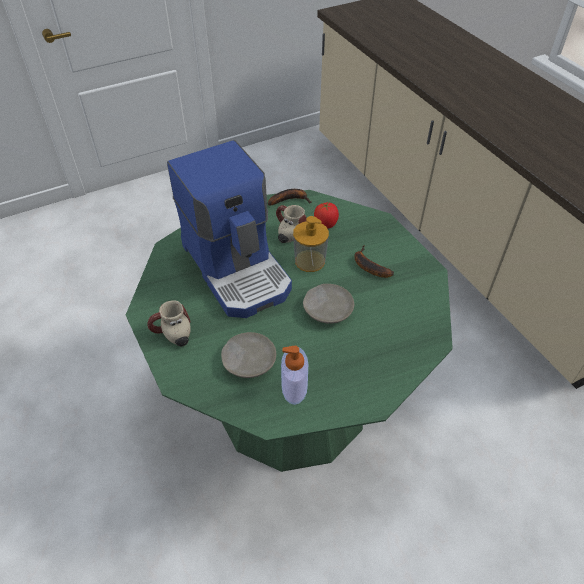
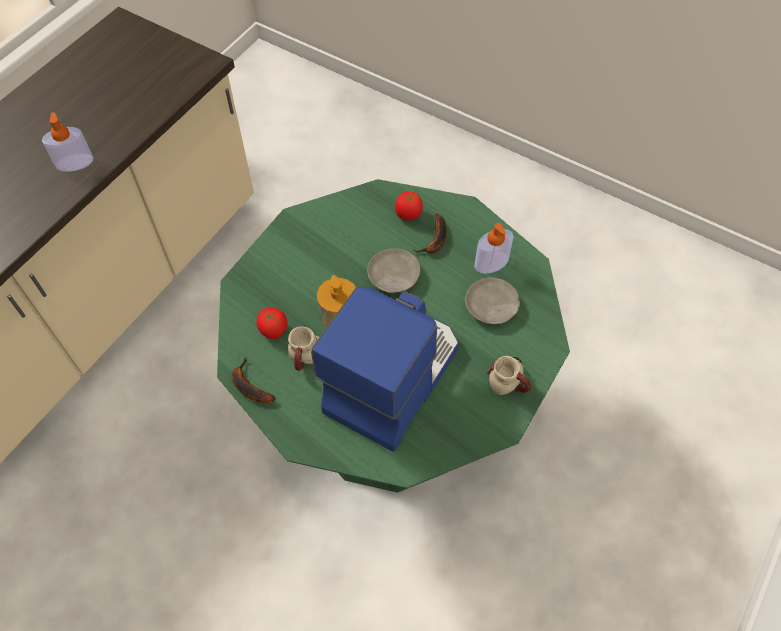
camera: 120 degrees left, 10 degrees up
(368, 266) = (317, 268): banana -> banana (435, 240)
(392, 351) = (408, 214): none -> tomato
(529, 143) = (74, 162): none -> soap dispenser

